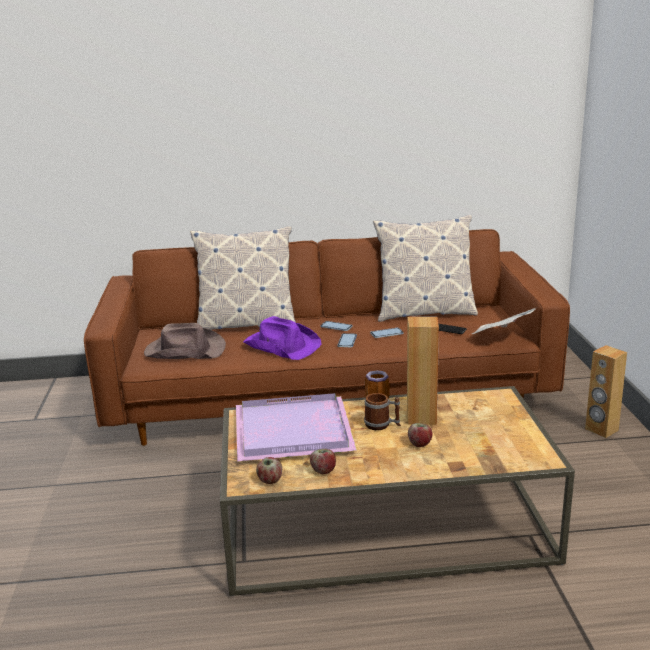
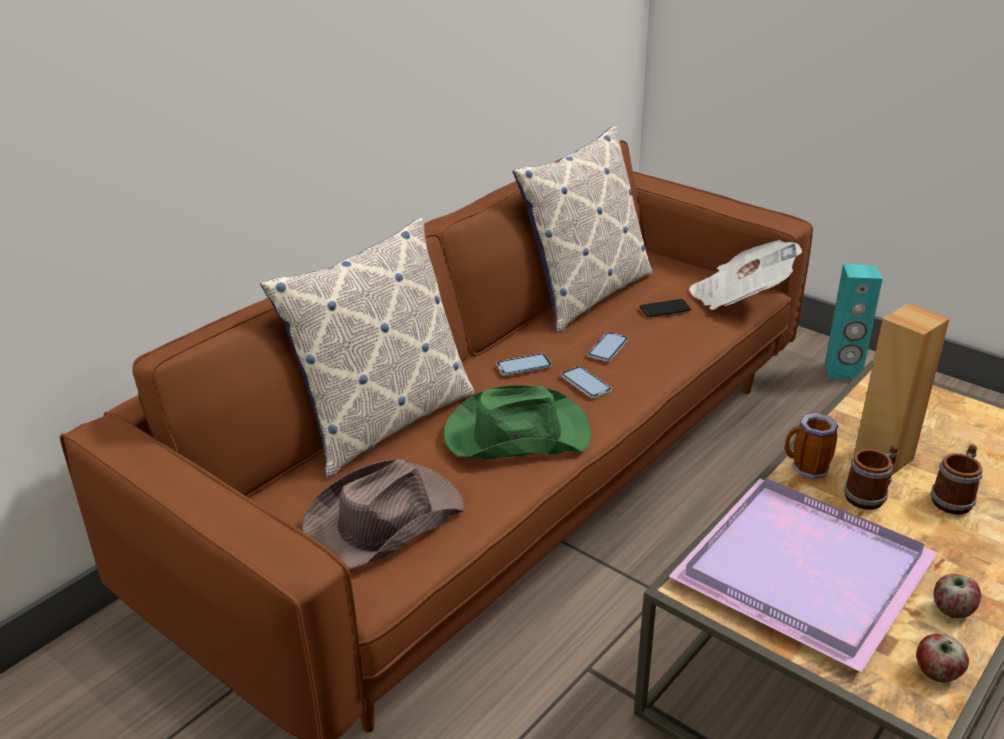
camera: 45 degrees left, 10 degrees up
(281, 345) = (515, 434): purple hat -> green hat
(420, 444) = (954, 498): apple -> mug
(601, 430) = (842, 372): brown speaker -> turquoise speaker

